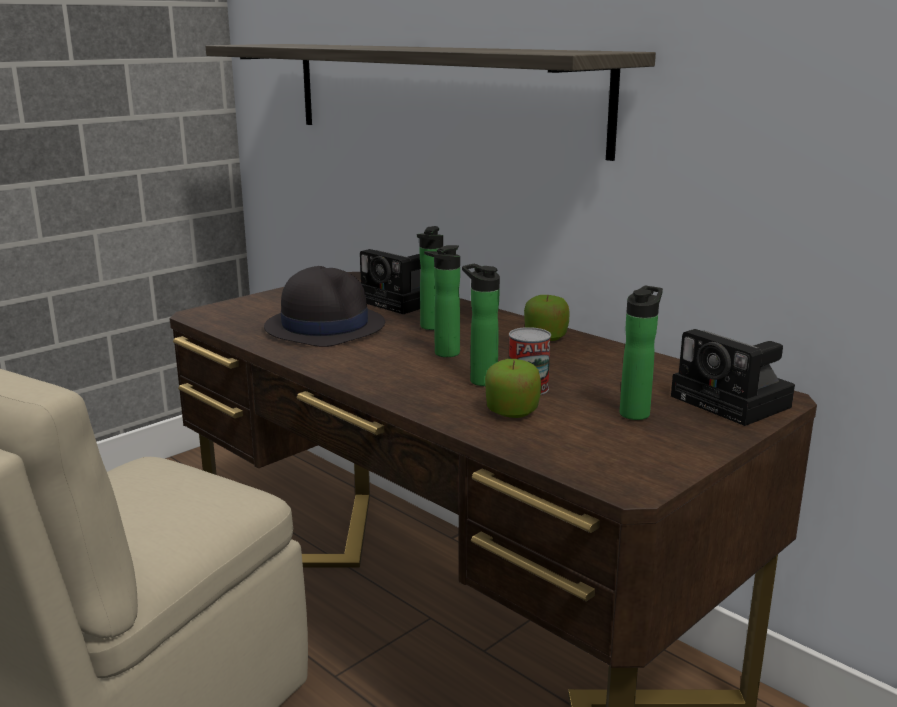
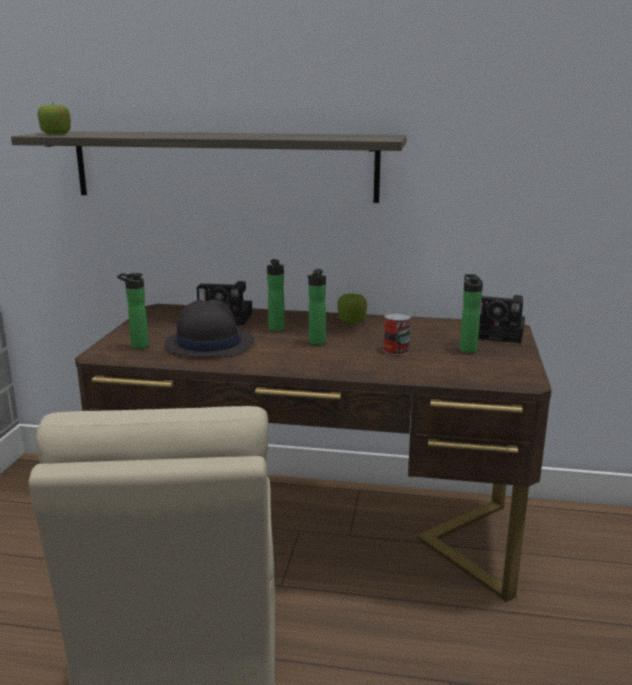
camera: 35 degrees left, 0 degrees up
(480, 380) = (364, 352): bottle -> bottle (137, 346)
(512, 411) = (411, 364): apple -> apple (56, 134)

